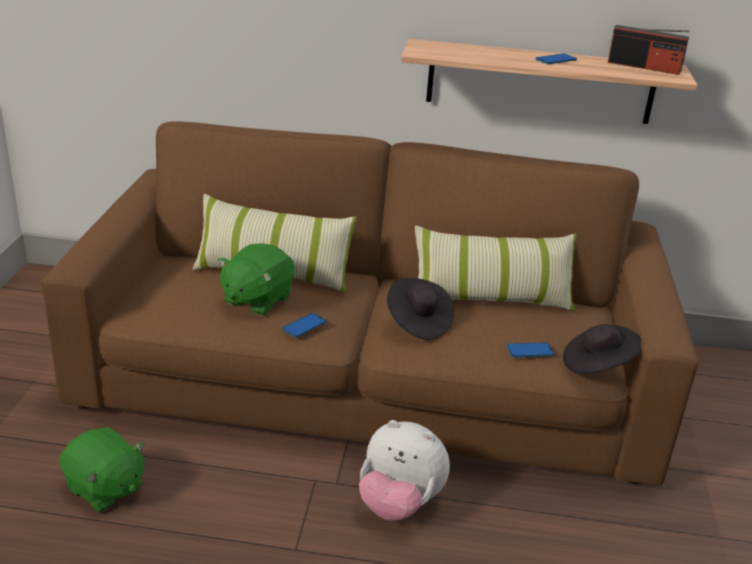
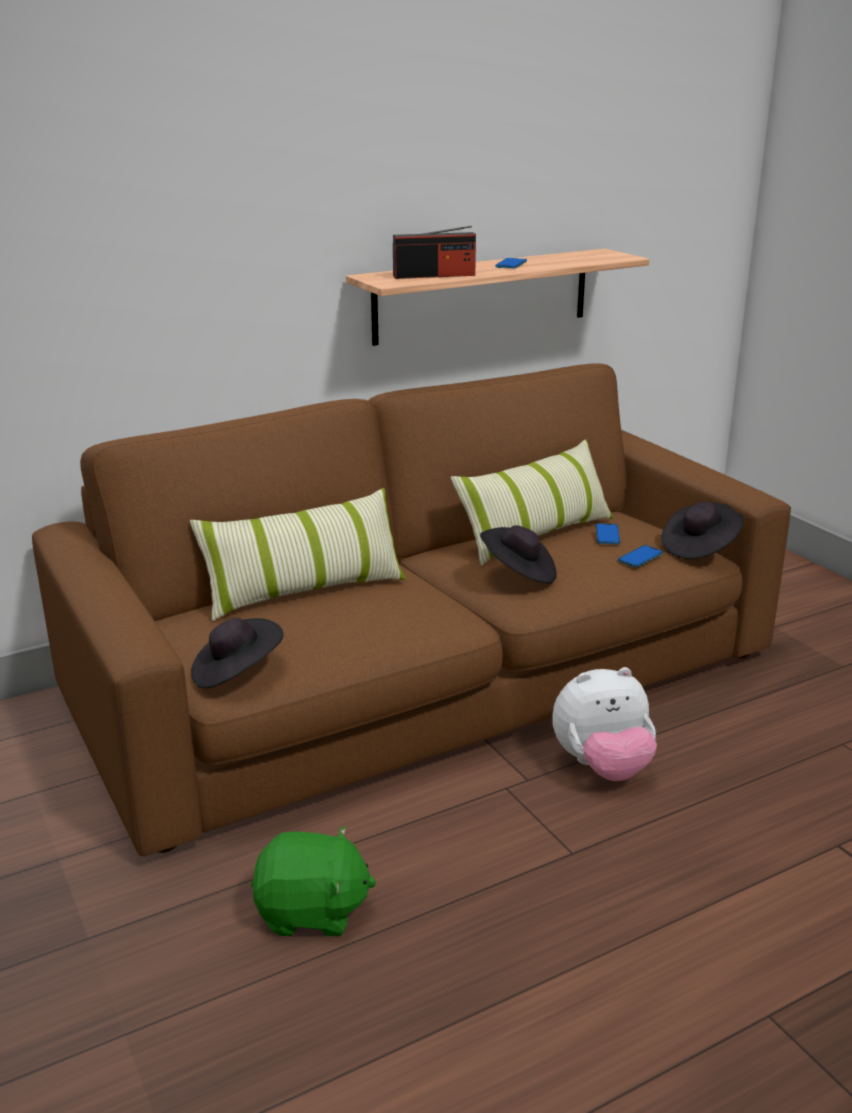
camera: 35 degrees left, 5 degrees down
(151, 309) = (236, 673): none -> black hat
(256, 300) = (341, 616): green plush toy -> none
(304, 326) = (425, 619): phone -> phone (607, 535)
(644, 67) = (584, 255): radio -> radio (434, 276)

